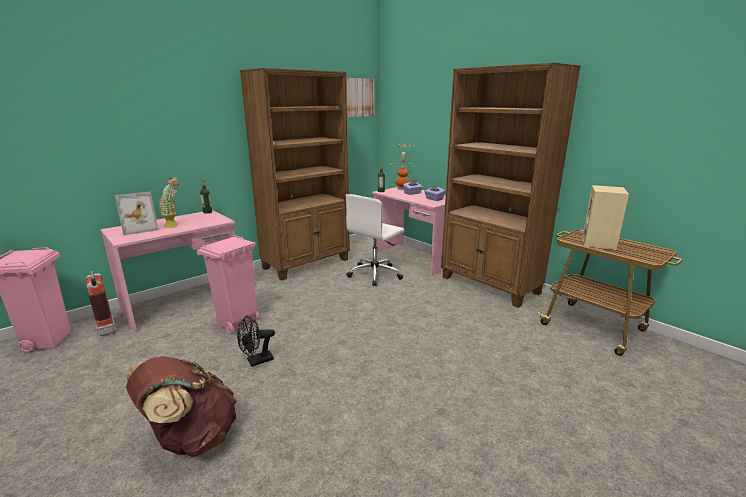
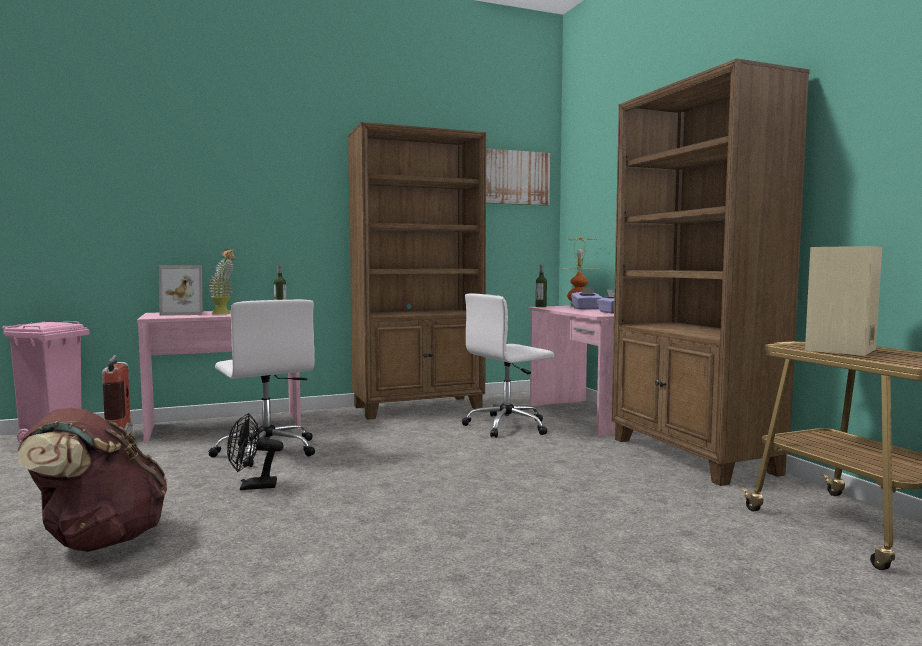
camera: 20 degrees right, 15 degrees down
(237, 323) = (267, 451): pink trash can -> white office chair

